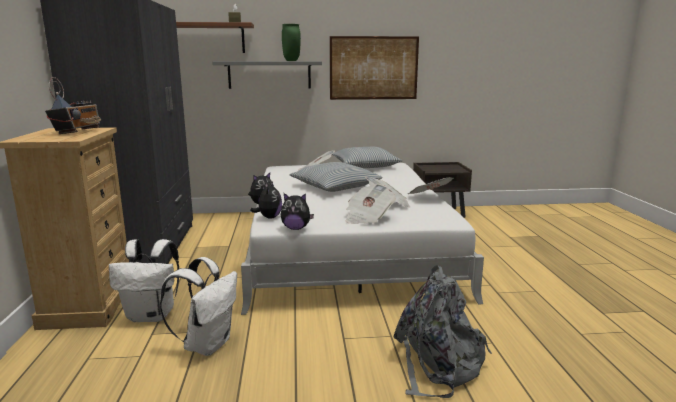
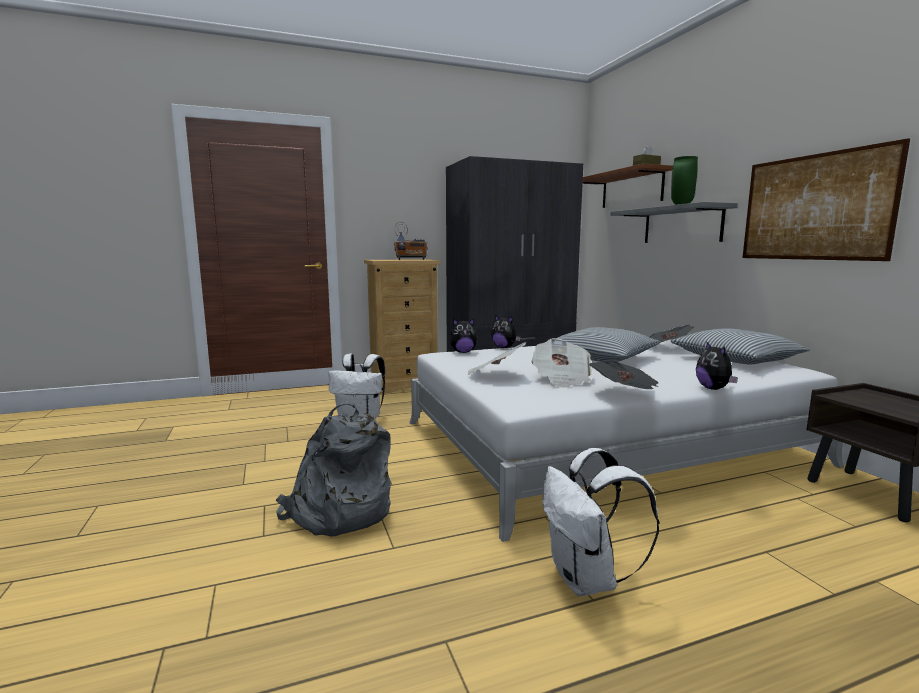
camera: 75 degrees right, 5 degrees down
(152, 315) = (397, 400): white backpack -> white backpack (587, 580)
(296, 228) = (439, 360): plush toy -> plush toy (714, 389)

